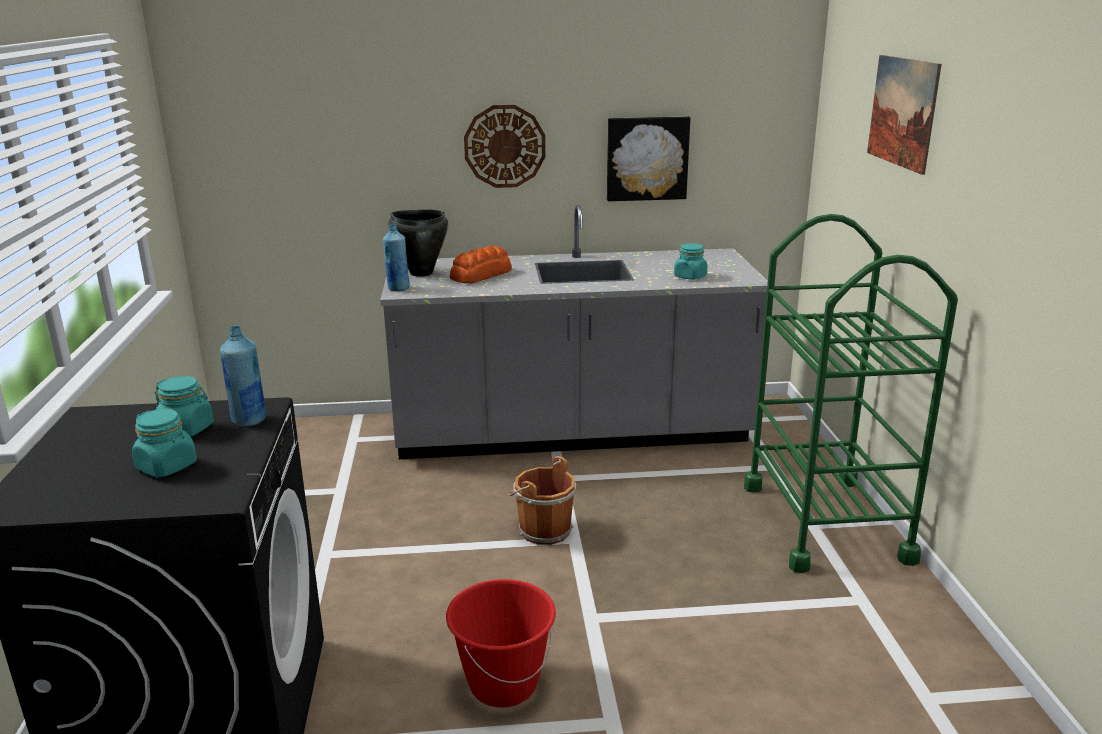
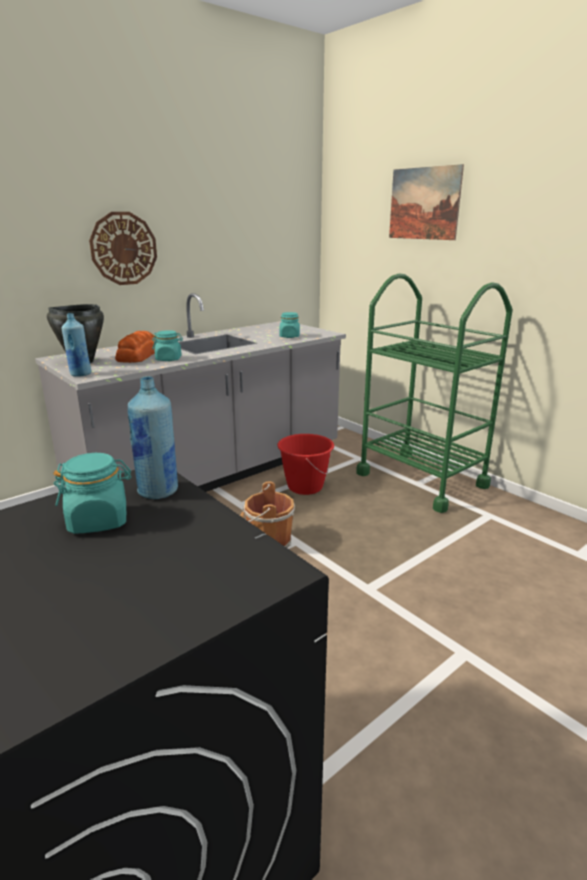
camera: 35 degrees left, 0 degrees up
(167, 466) = (147, 564): turquoise jar -> turquoise jar (169, 359)
(503, 684) = (368, 664): red bucket -> red bucket (305, 487)
(647, 158) = (226, 256): picture -> none

